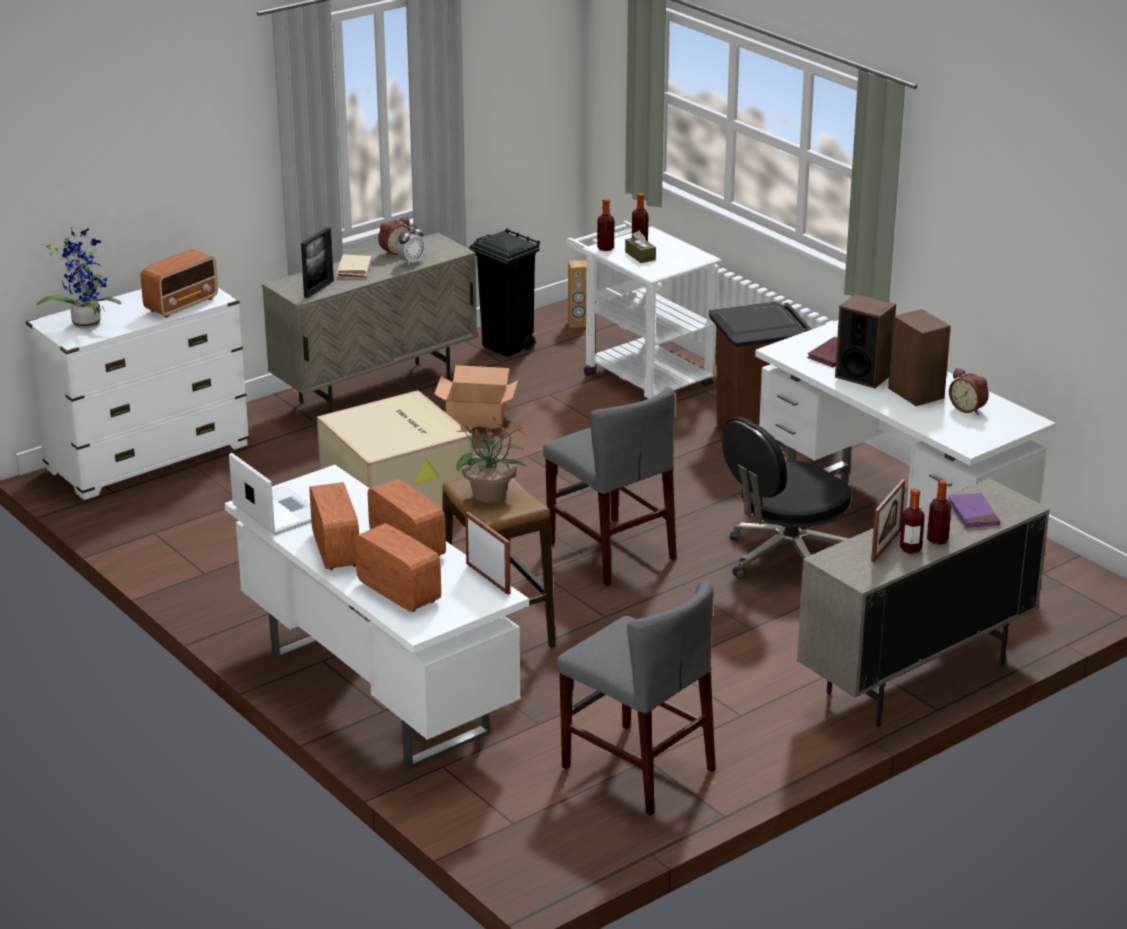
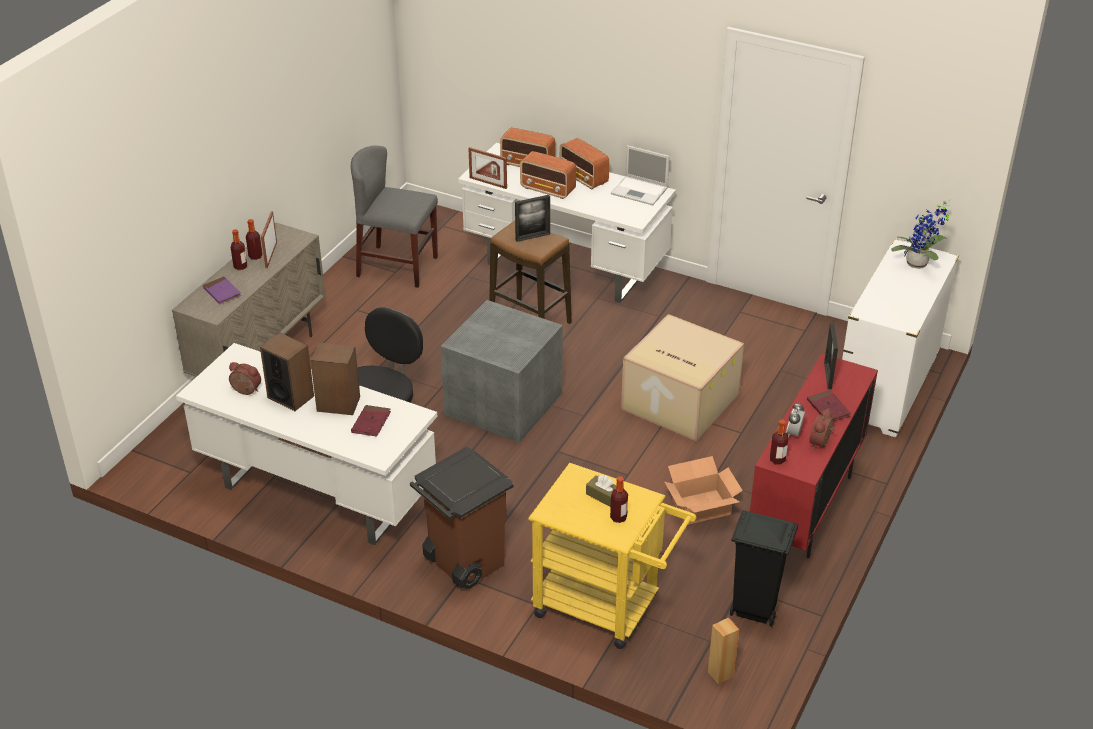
camera: 155 degrees right, 10 degrees up
(182, 304) = (880, 299): radio -> none
(354, 269) = (828, 408): beige book -> red book
(376, 392) = (805, 509): beige cabinet -> red cabinet
(490, 495) = (532, 237): potted plant -> picture frame
(605, 248) = (642, 498): bottle -> bottle (777, 460)
(611, 551) = (503, 402): grey chair -> grey storage box
(640, 375) = (606, 608): white cart -> yellow cart

